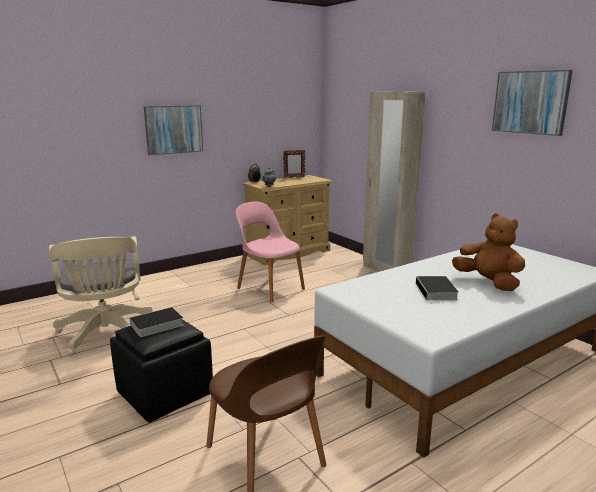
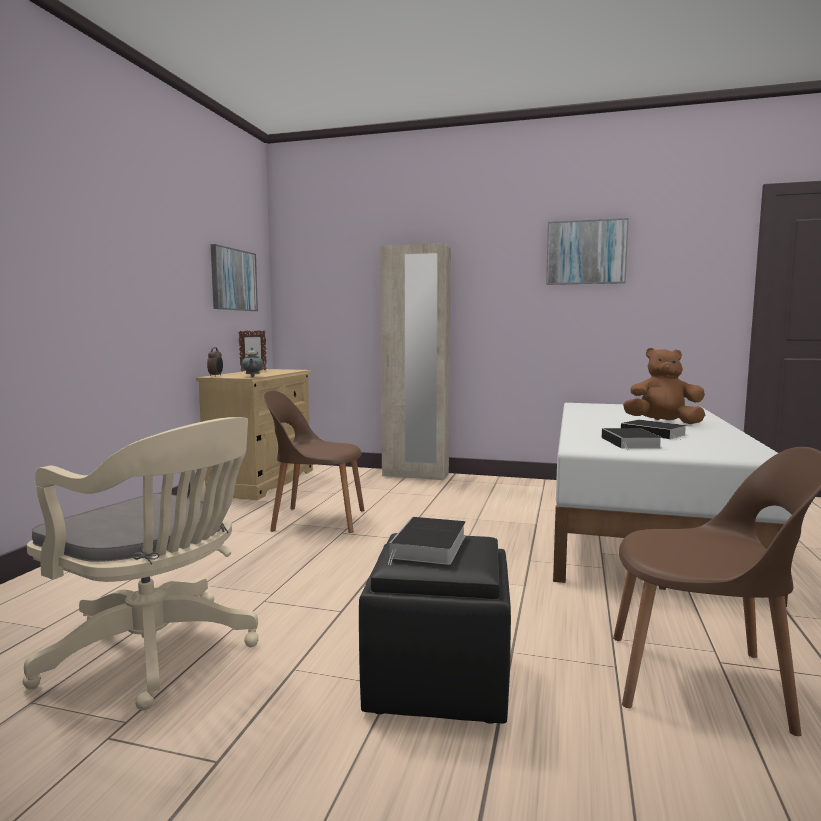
camera: 40 degrees left, 10 degrees down
(174, 129) = (108, 279): picture -> picture (233, 280)
(269, 288) = (316, 520): pink chair -> brown chair
(384, 295) = (631, 443): none -> book

